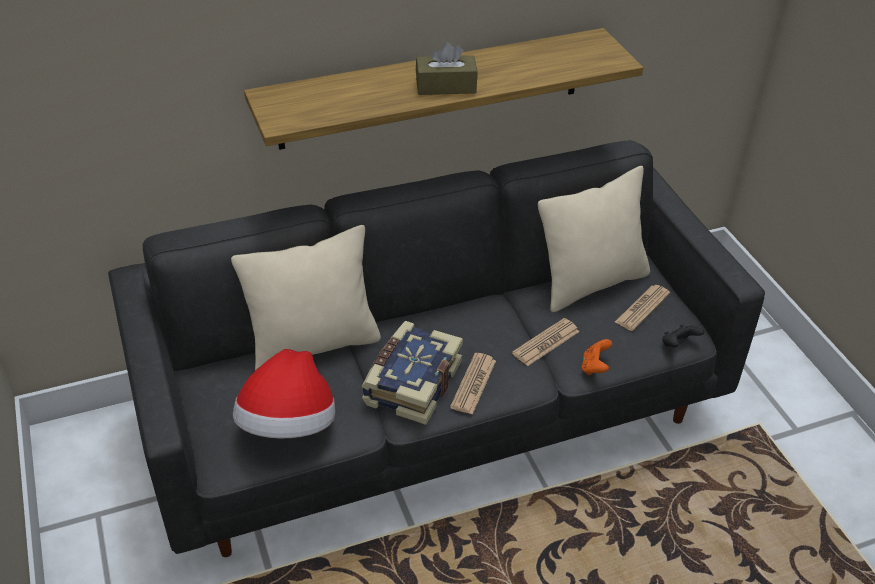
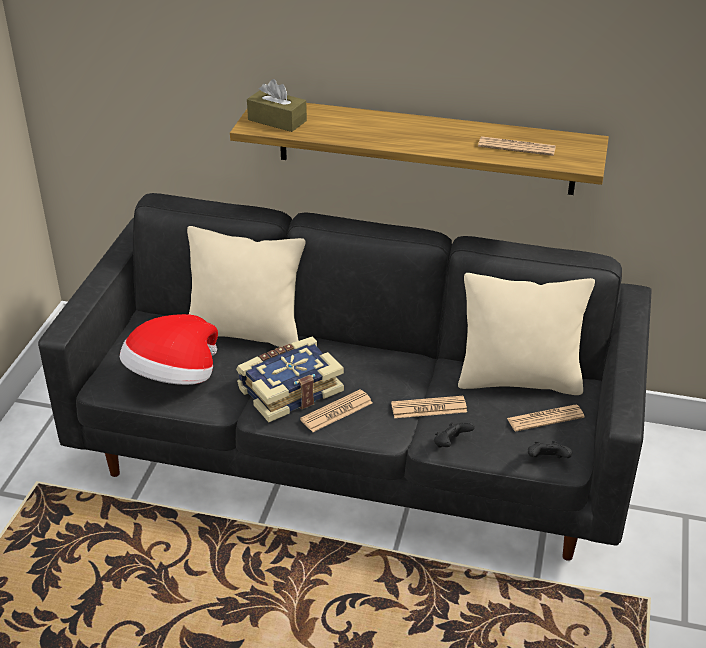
camera: 35 degrees right, 5 degrees down
(446, 86) = (408, 139): brown tissue box -> brown tissue box (277, 120)
(546, 63) = (516, 147): none -> newspaper
(594, 367) = (451, 444): orange game controller -> black game controller

